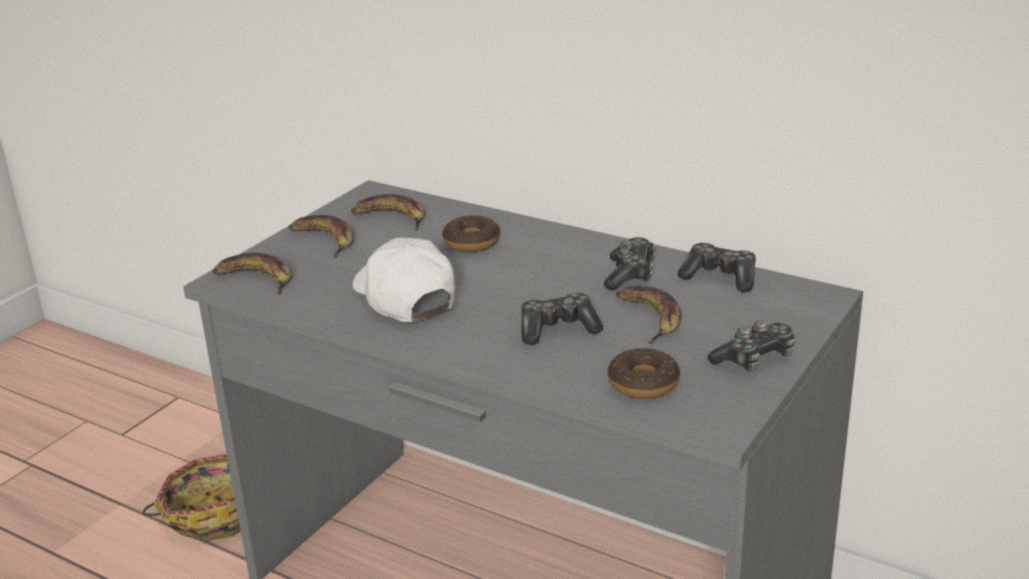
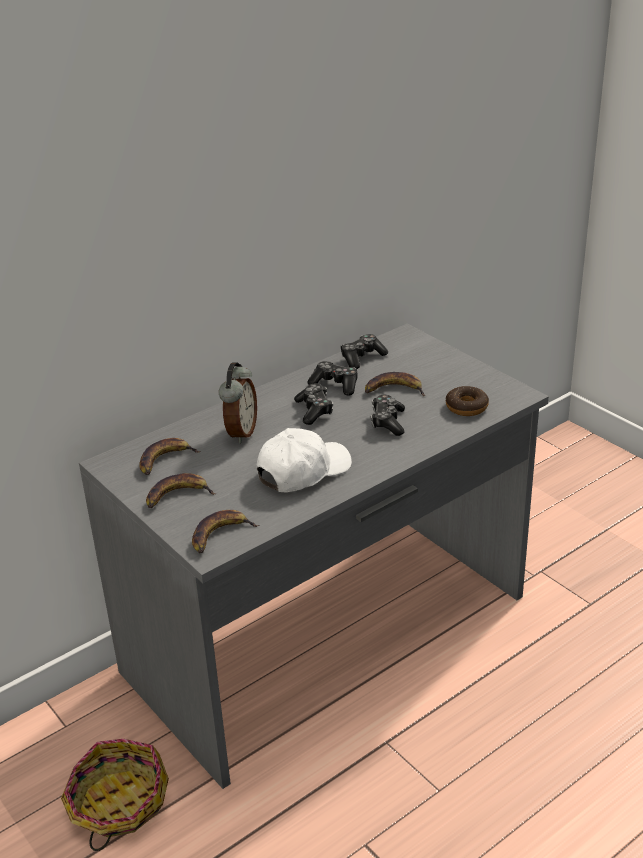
camera: 70 degrees left, 5 degrees up
(405, 297) = (303, 471): white cap -> white cap turned 150 degrees clockwise
(471, 242) = (240, 432): donut -> alarm clock
(754, 359) = (460, 370): game controller -> game controller (314, 410)

